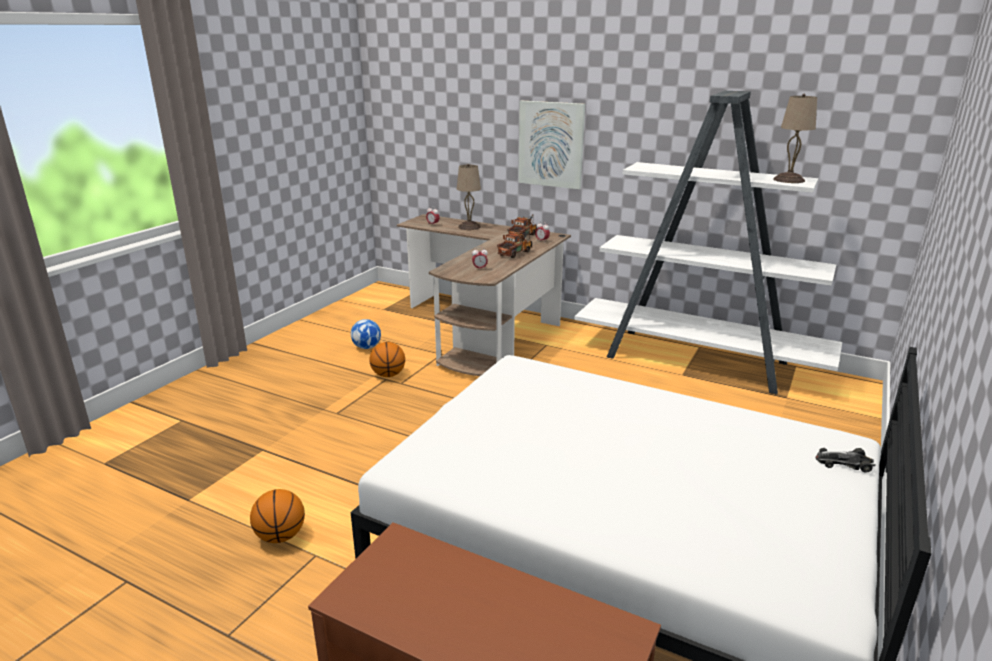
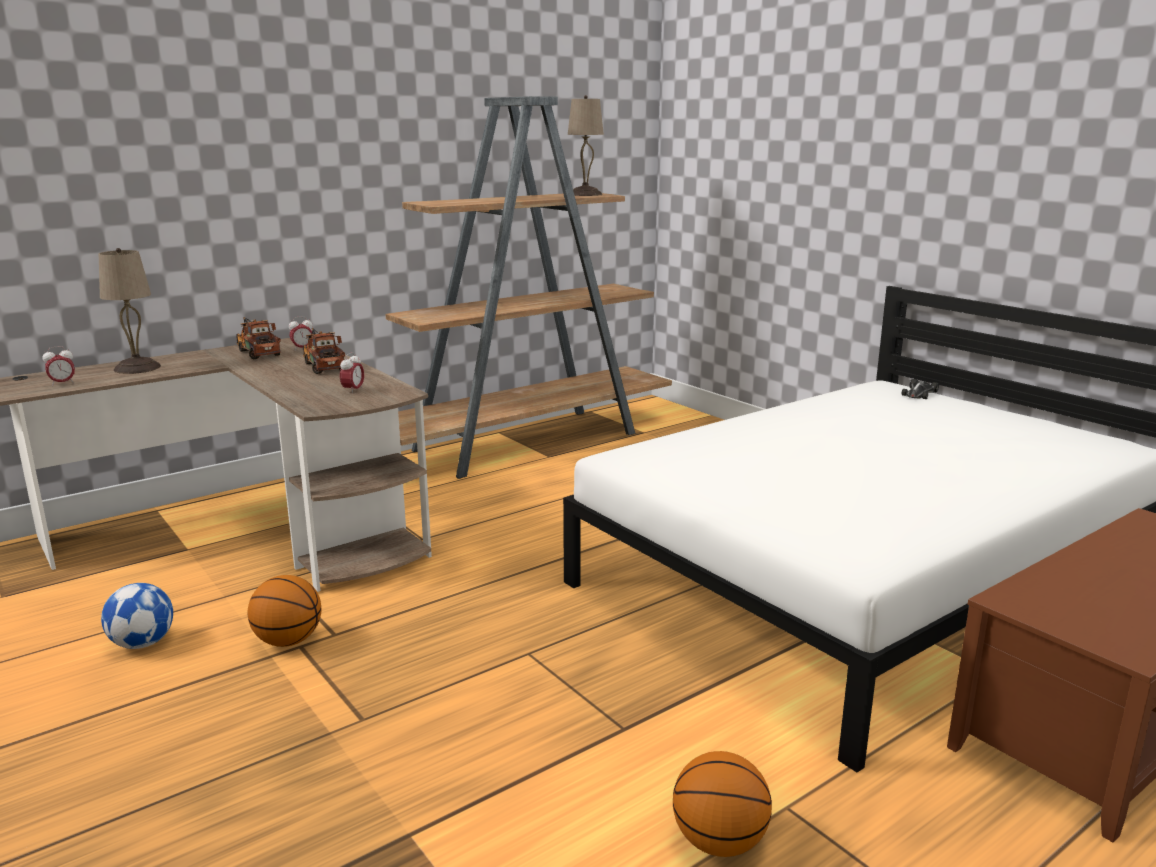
camera: 65 degrees left, 5 degrees down
(551, 144) = (245, 196): picture -> none
(699, 361) = (529, 441): white bookcase -> brown bookcase

